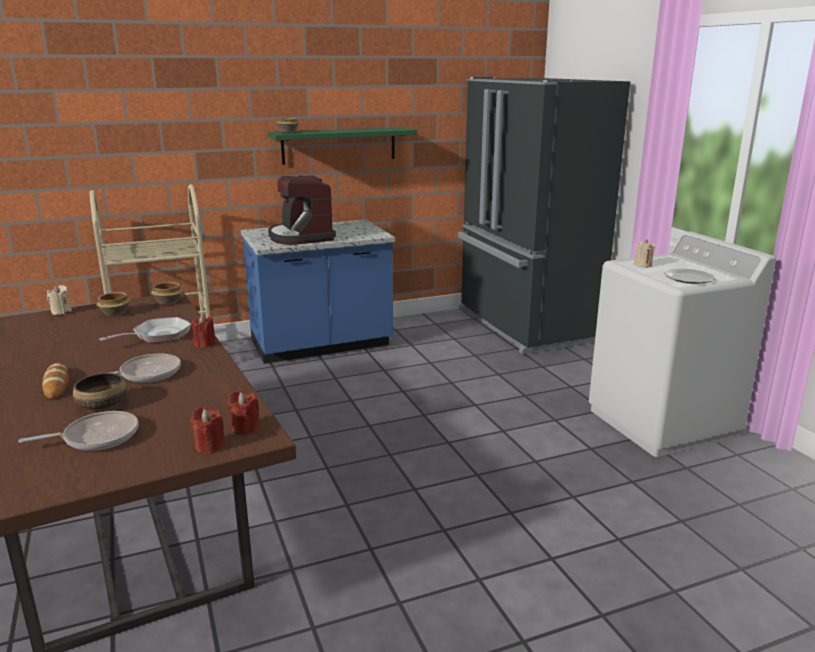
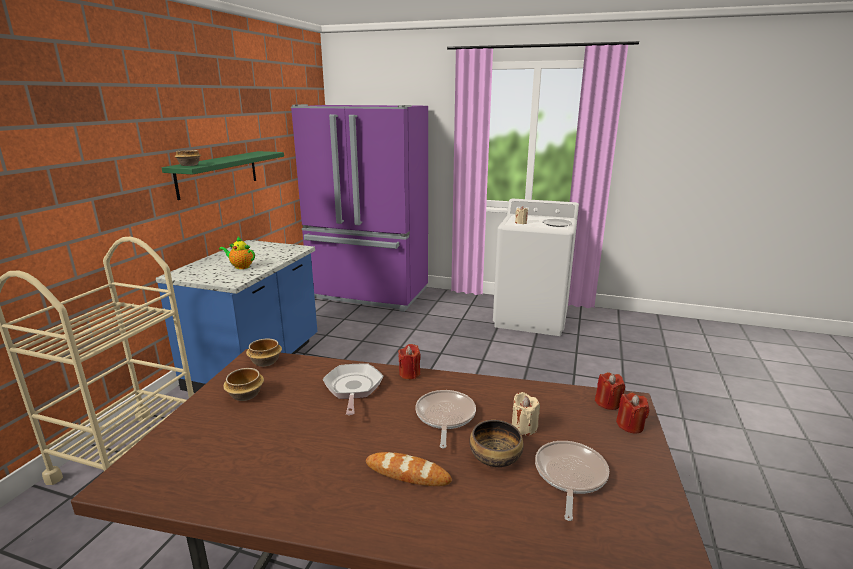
camera: 50 degrees left, 0 degrees up
(61, 312) = (175, 425): beige candle -> beige candle (524, 427)
(301, 237) = (240, 267): coffee machine -> teapot
(524, 326) = (368, 294): black fridge -> purple fridge

